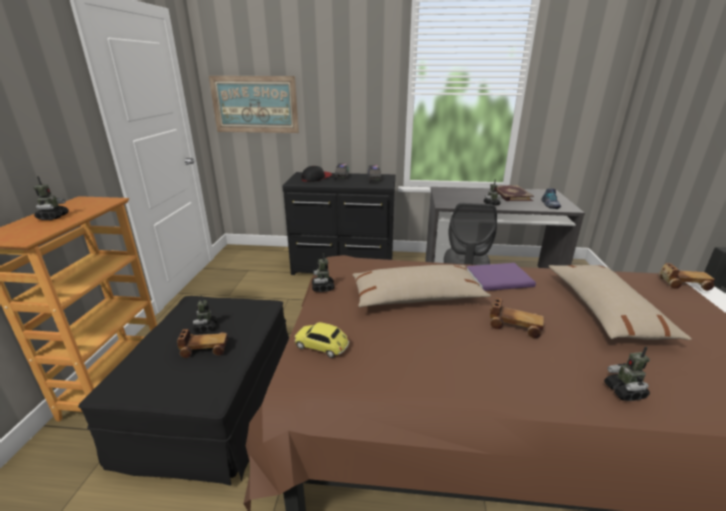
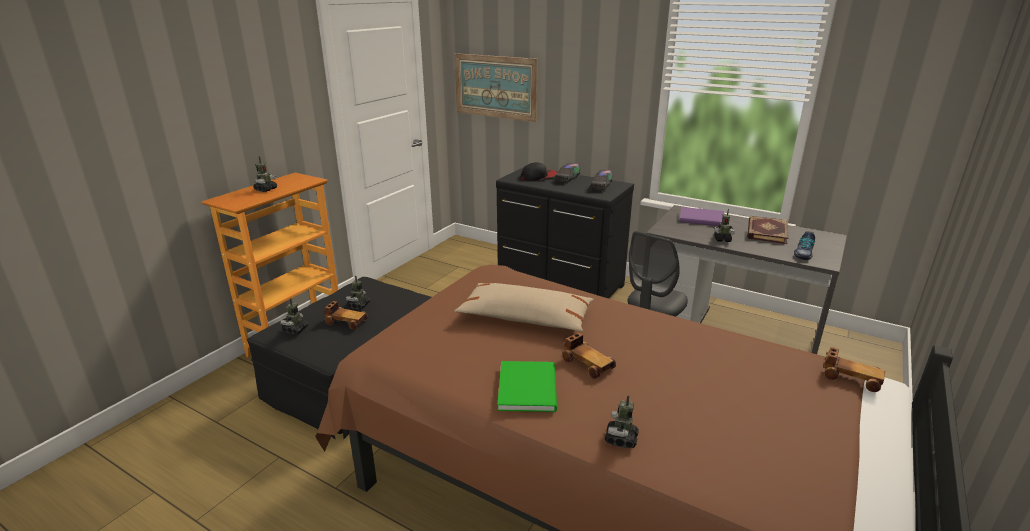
camera: 25 degrees right, 0 degrees up
(322, 346) = (408, 336): toy car -> none
(323, 288) = (452, 291): toy robot -> toy robot (295, 330)
(493, 364) = (529, 386): none -> green book
(501, 279) = (630, 322): purple book -> purple book (703, 219)
(604, 310) = (704, 376): beige pillow -> none

